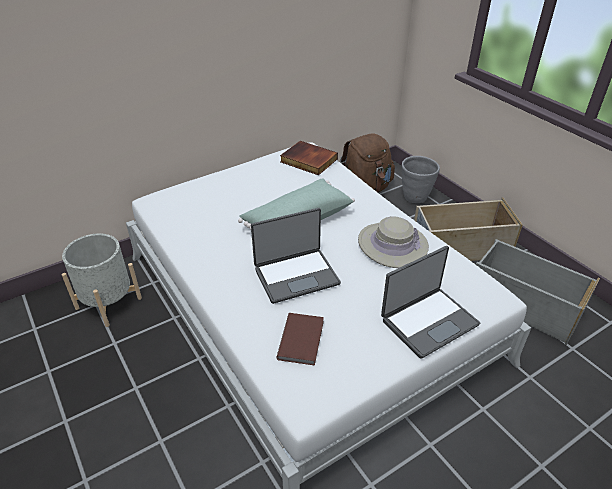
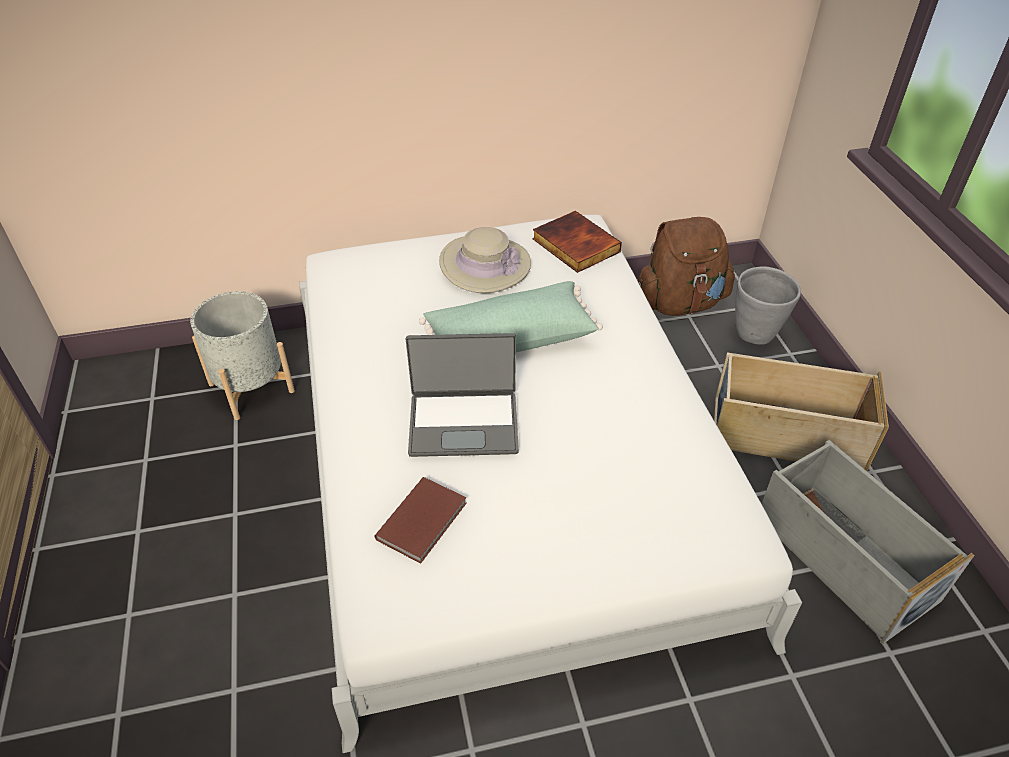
camera: 20 degrees right, 5 degrees up
(392, 245) = (630, 412): beige hat -> beige hat (485, 264)
(428, 321) = (618, 548): laptop -> none

